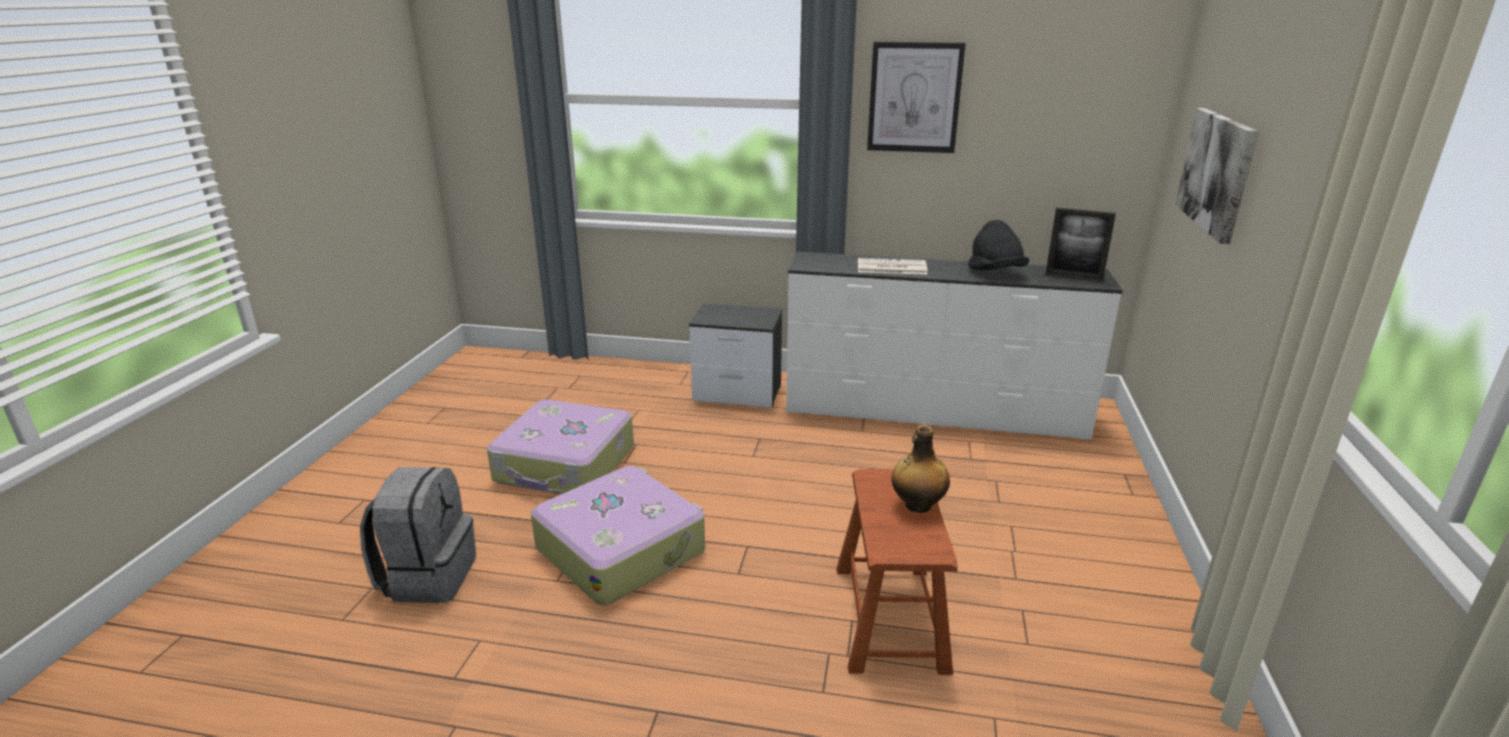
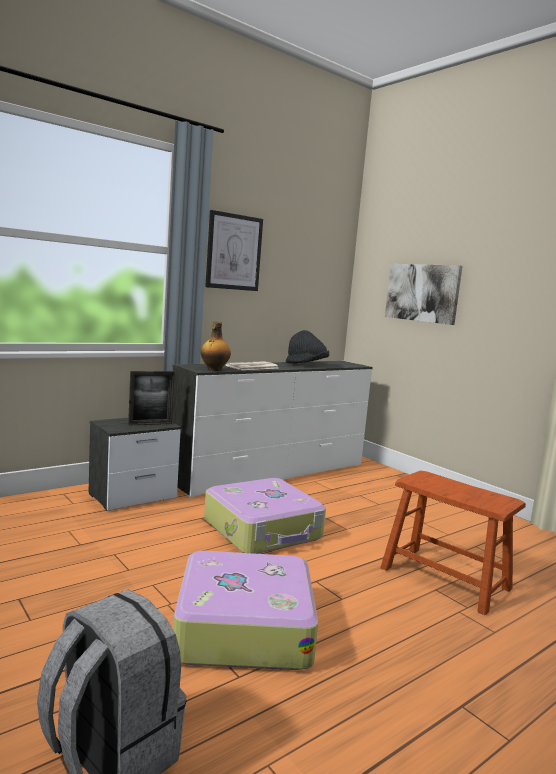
camera: 50 degrees left, 15 degrees down
(565, 465) = (77, 593): suitcase -> suitcase (264, 530)
(917, 505) = (457, 485): bottle -> bottle (214, 369)
(1073, 277) = (341, 364): picture frame -> picture frame (150, 424)

